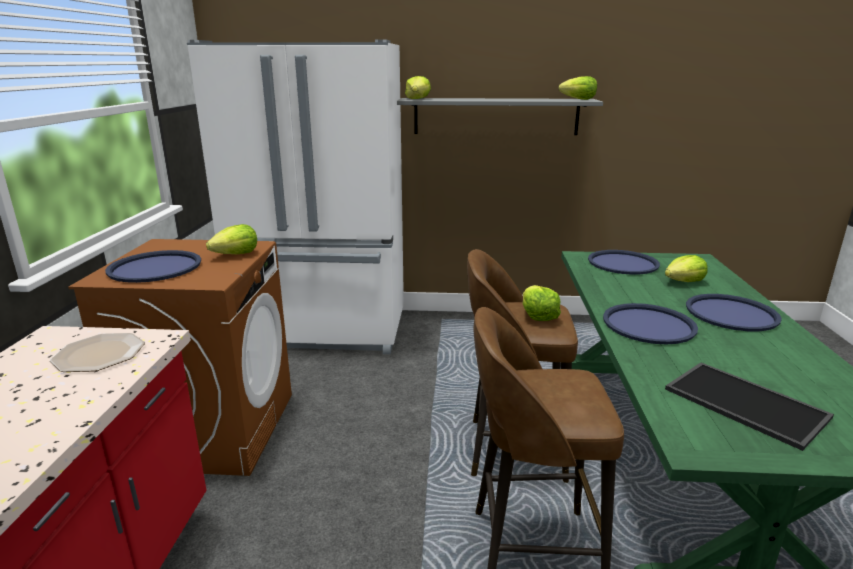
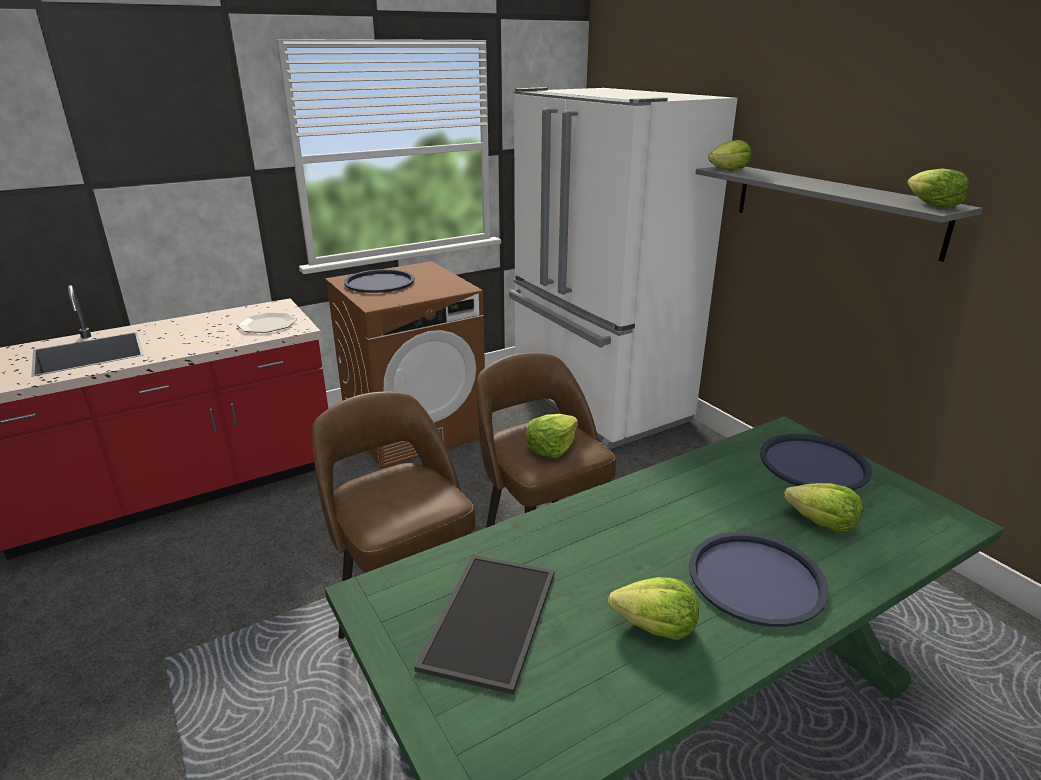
camera: 55 degrees right, 5 degrees up
(236, 254) = (435, 290): lettuce -> lettuce (656, 626)
(648, 325) = (628, 520): blue tray -> none

